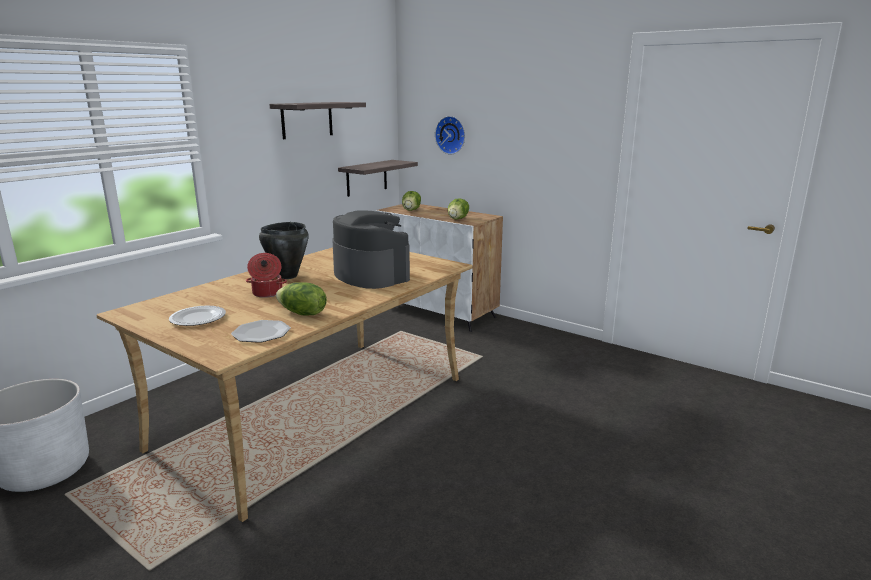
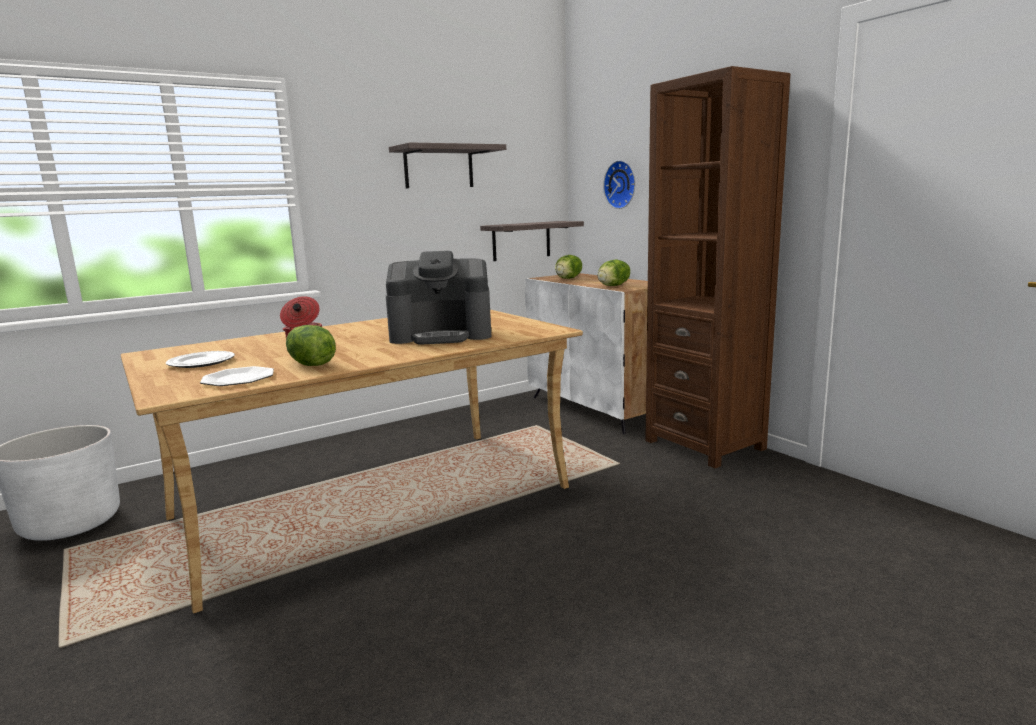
camera: 20 degrees right, 5 degrees down
(286, 276) = (349, 332): black cooking pot -> none
(370, 275) = (442, 335): coffee machine -> coffee machine turned 105 degrees clockwise
(531, 335) = (704, 444): none -> brown bookcase

